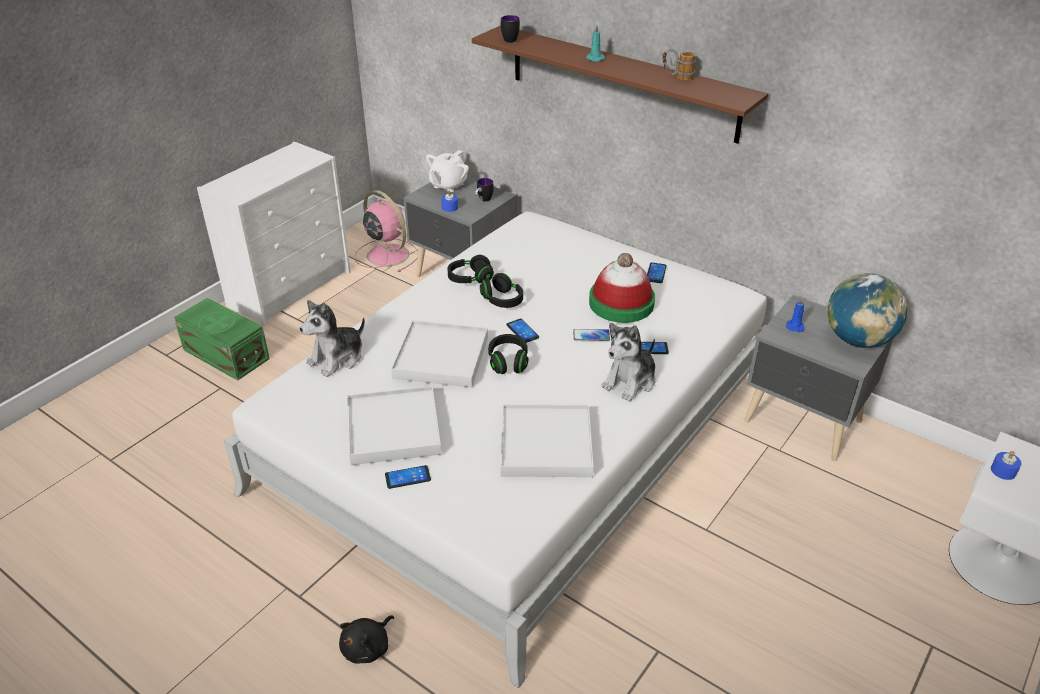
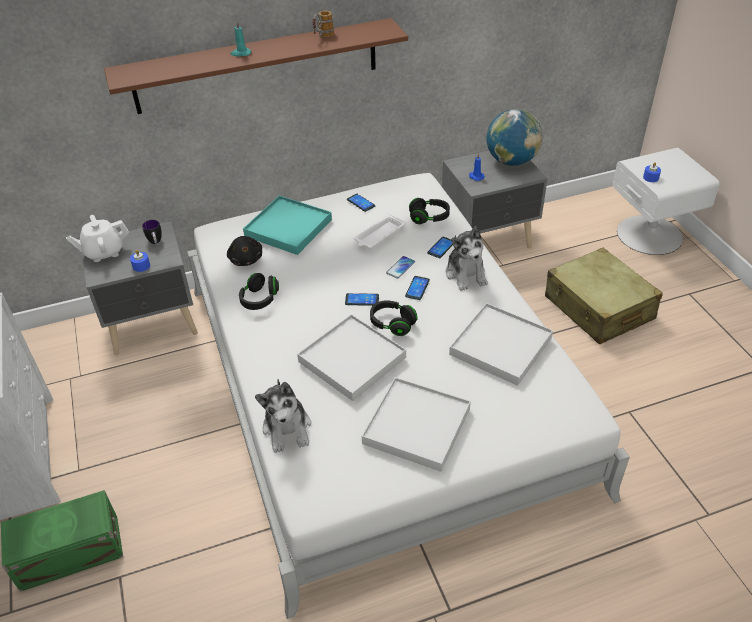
camera: 55 degrees left, 5 degrees up
(368, 647) = (533, 580): black plush toy -> black plush toy (246, 259)
(386, 254) = (57, 361): pink fan -> none
(407, 477) = (480, 440): phone -> phone (417, 288)
(448, 185) = (104, 252): white teapot -> white teapot turned 90 degrees clockwise
(502, 300) = (310, 294): black headphones -> black headphones (429, 218)
(510, 39) = (143, 73): mug -> none
(574, 252) = (288, 228): none -> turquoise tray
(621, 303) = (379, 235): hat -> white tray
(800, 560) = (598, 308): none -> beige suitcase

